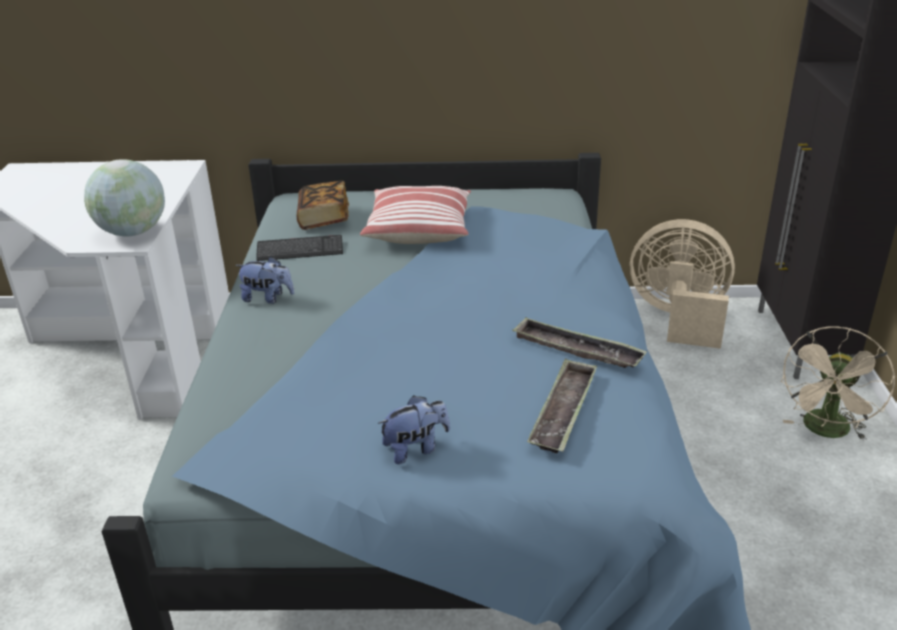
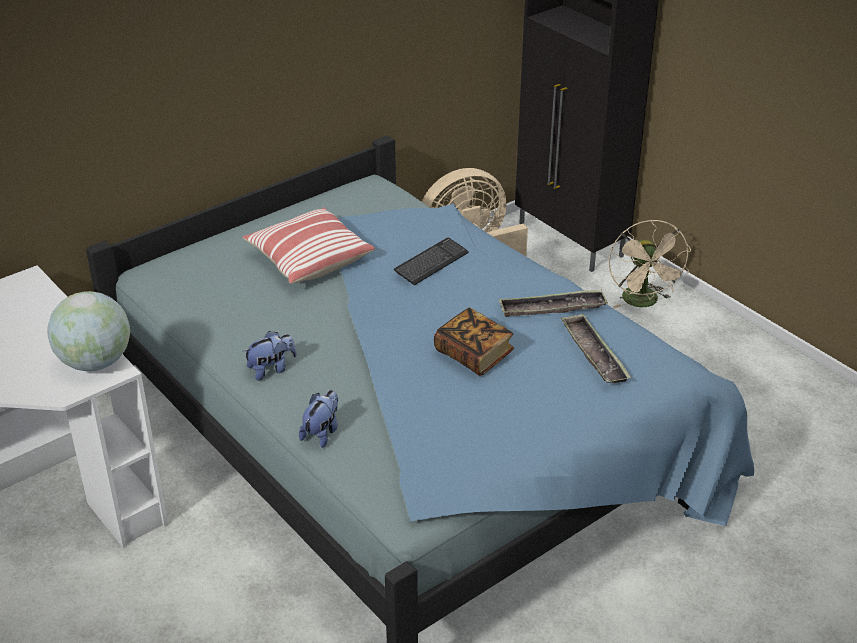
camera: 40 degrees left, 5 degrees up
(300, 250) = (235, 318): keyboard -> keyboard (431, 263)
(324, 218) = (211, 280): book -> book (473, 354)
(415, 448) = (539, 421): plush toy -> plush toy (322, 432)

